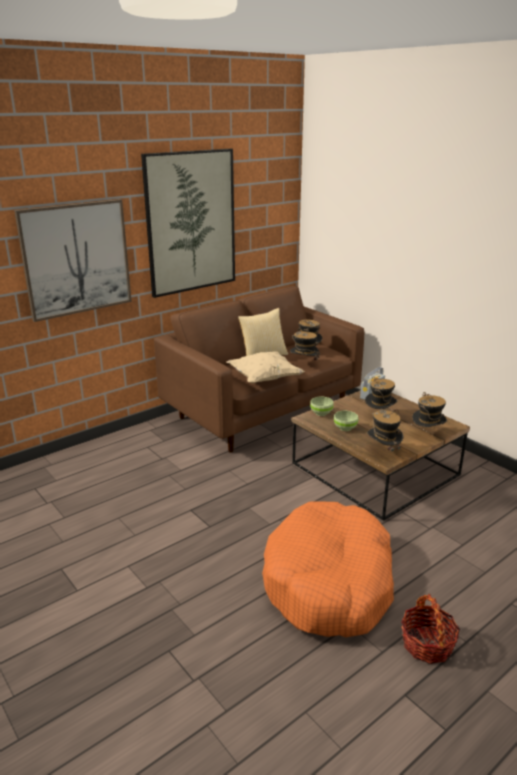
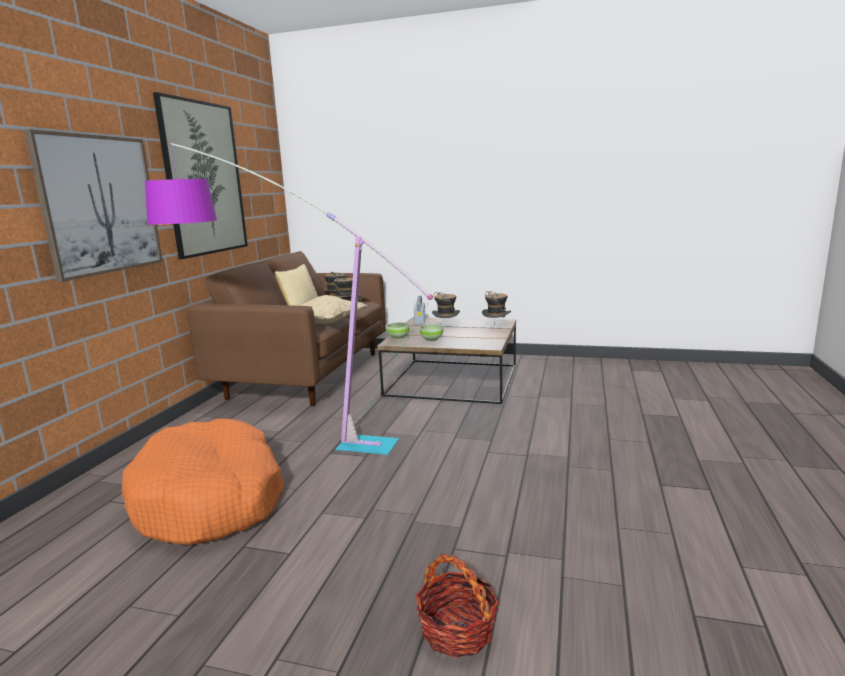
camera: 35 degrees left, 10 degrees down
(176, 475) = (279, 436): none -> floor lamp
(329, 582) = (517, 450): orange dog bed -> orange dog bed (210, 499)
(383, 452) = (482, 343): hat -> none
(427, 644) = (631, 453): basket -> basket (457, 630)

